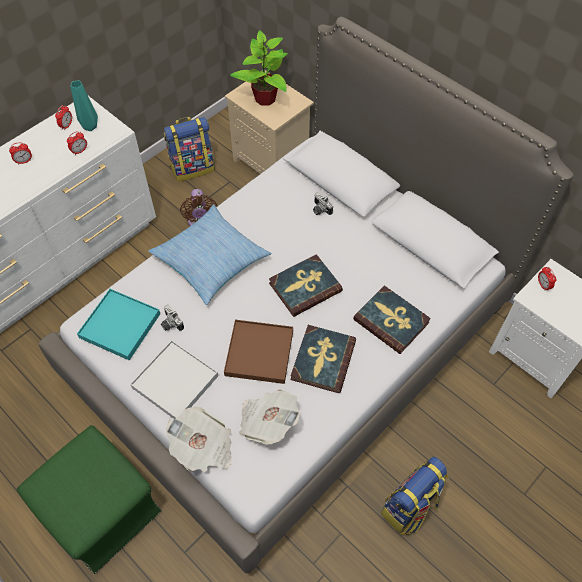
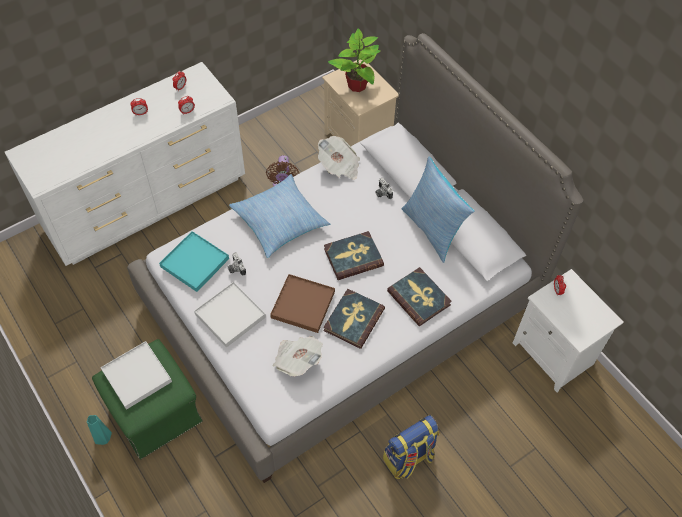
camera: 10 degrees right, 0 degrees up
(72, 477) = (136, 376): none -> white tray
(90, 126) = (199, 91): turquoise vase -> turquoise vase (103, 438)
(193, 168) = (287, 134): backpack -> none
(203, 448) = (242, 371): newspaper -> newspaper (339, 166)
(386, 241) = (433, 230): none -> pillow

